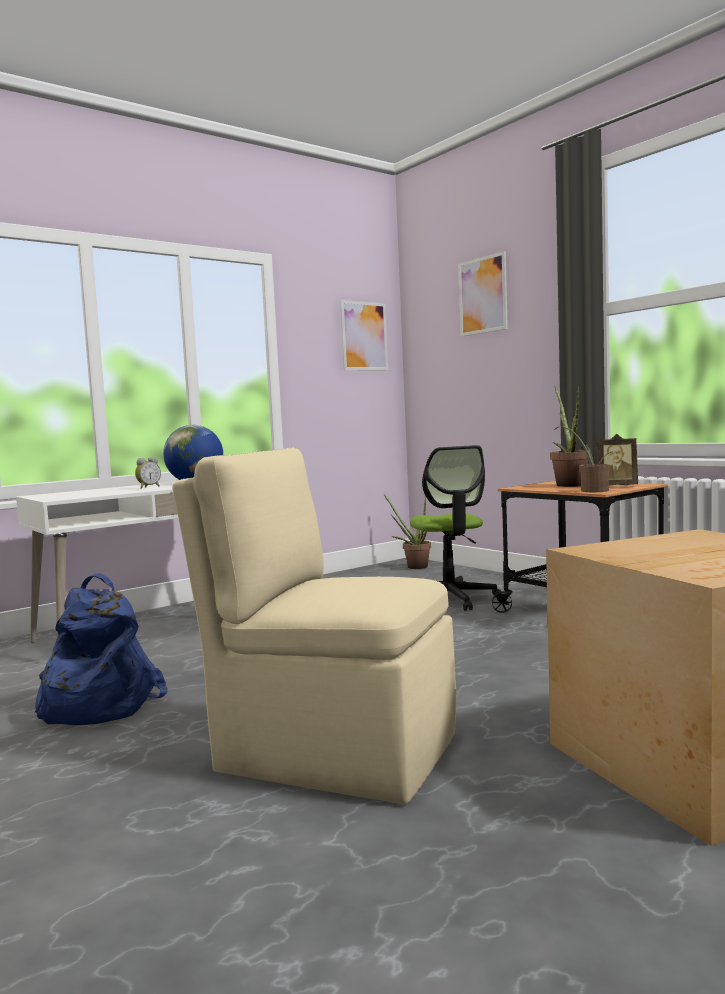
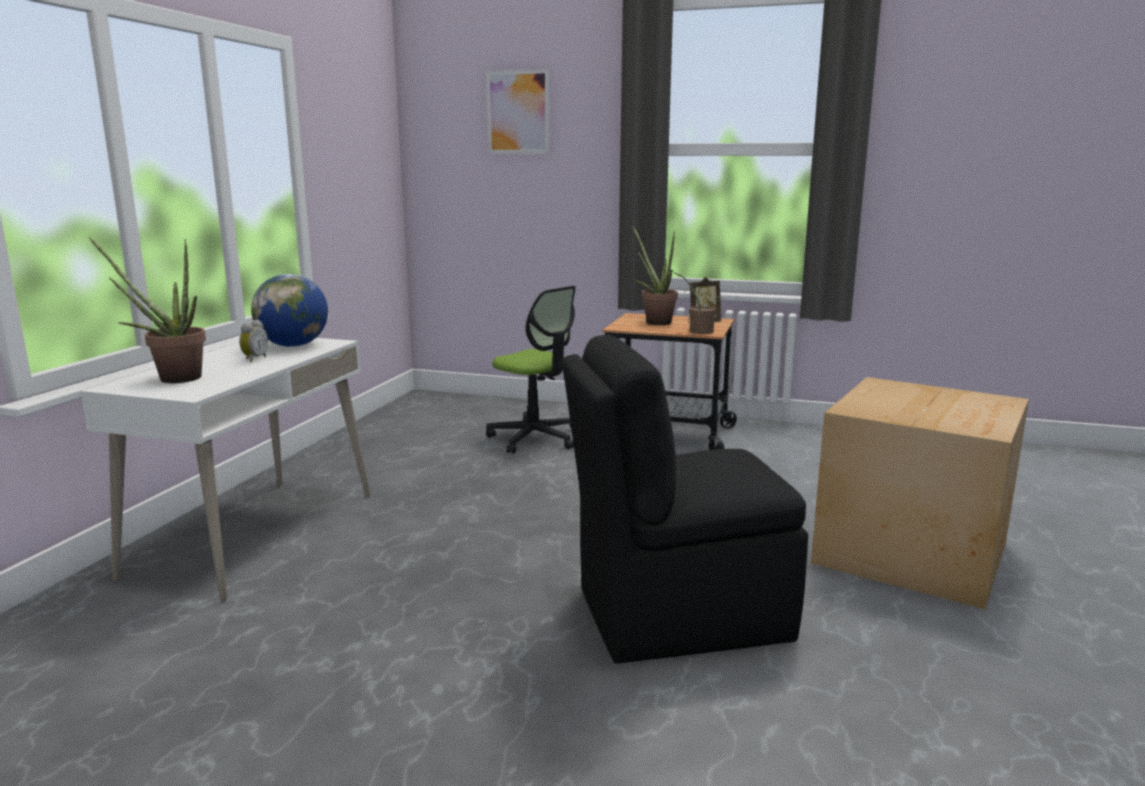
camera: 35 degrees left, 10 degrees up
(94, 705) = (367, 636): blue backpack -> none
(332, 751) = (676, 615): beige chair -> black chair
(364, 336) = (372, 142): picture -> none
(413, 567) = (437, 402): potted plant -> potted plant (171, 378)

